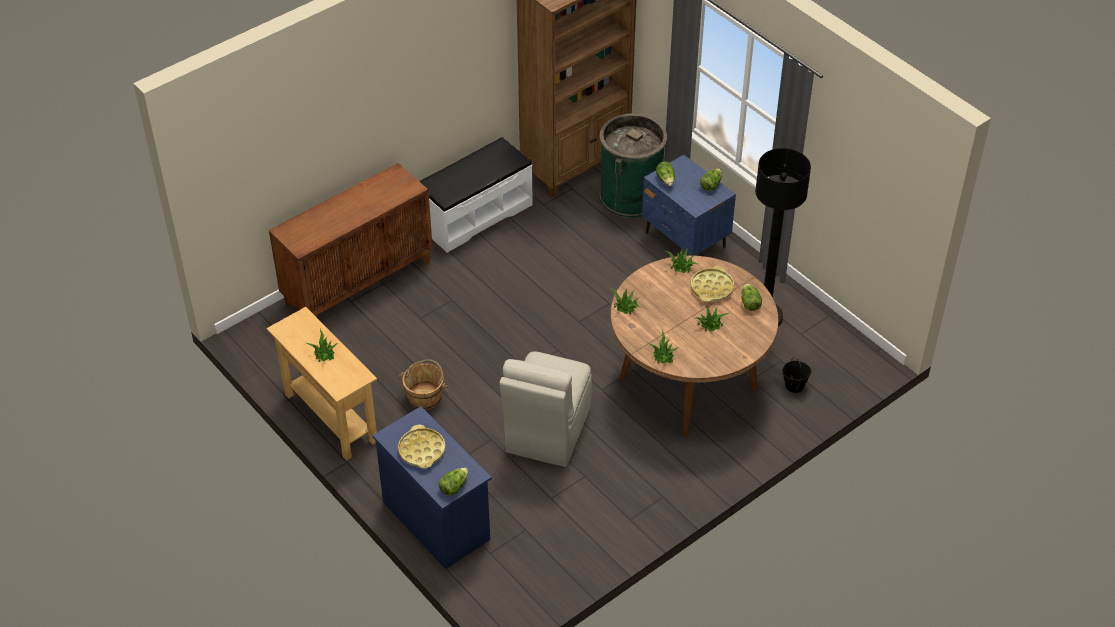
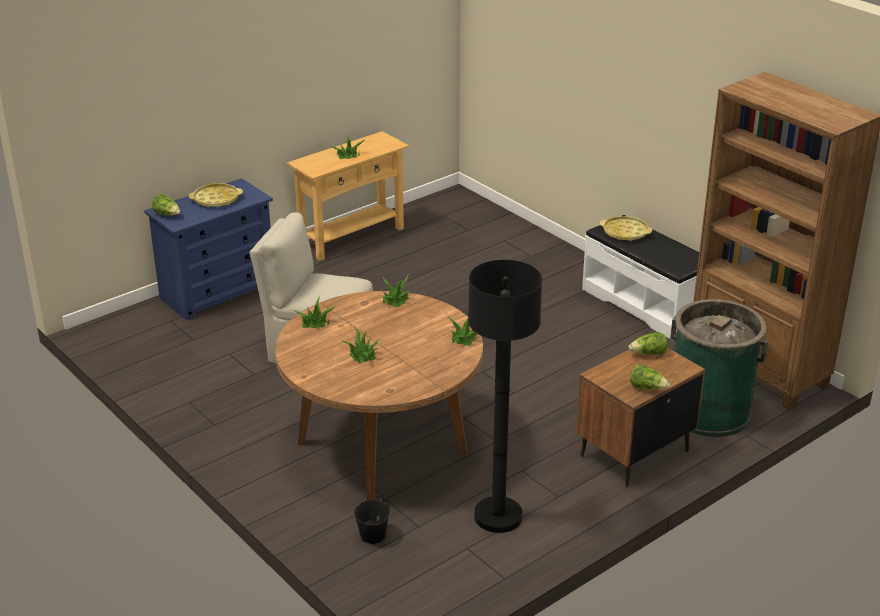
camera: 90 degrees right, 15 degrees down
(358, 281) = (532, 243): brown cabinet -> none
(425, 397) = (374, 282): brown bucket -> none
(685, 241) = (633, 453): blue nightstand -> brown nightstand
(712, 288) = (424, 358): yellow tray -> yellow tray (625, 232)
(749, 303) = (397, 384): lettuce -> none

